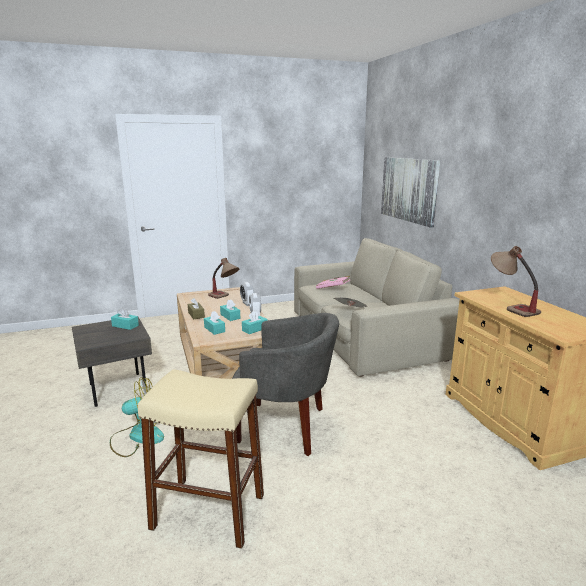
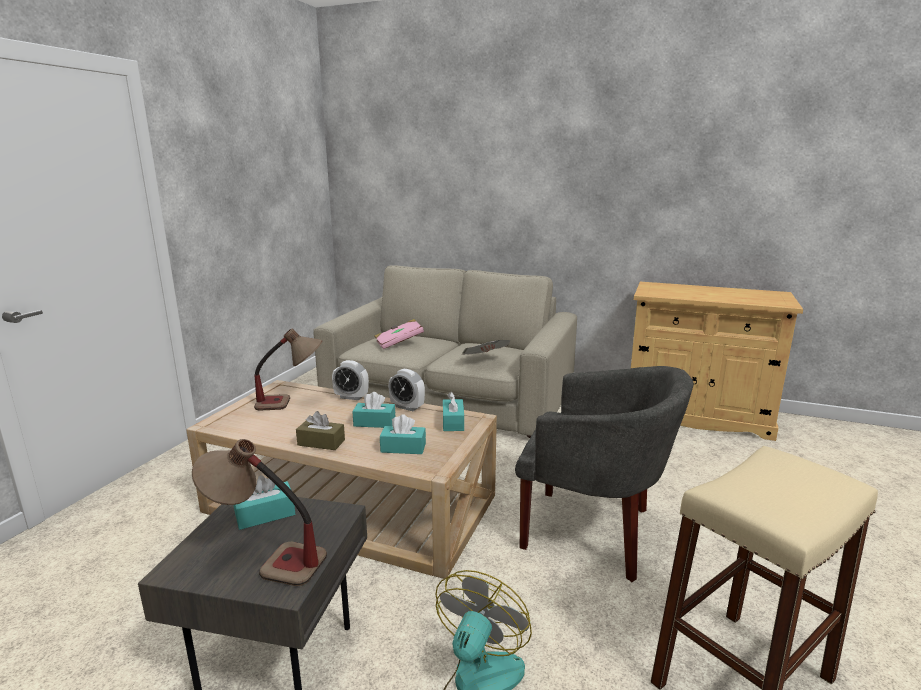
camera: 50 degrees left, 0 degrees up
(286, 427) = (593, 532): grey armchair -> grey armchair turned 60 degrees clockwise
(409, 189) = (446, 190): picture -> none
(510, 307) = (700, 295): table lamp -> table lamp (265, 560)

